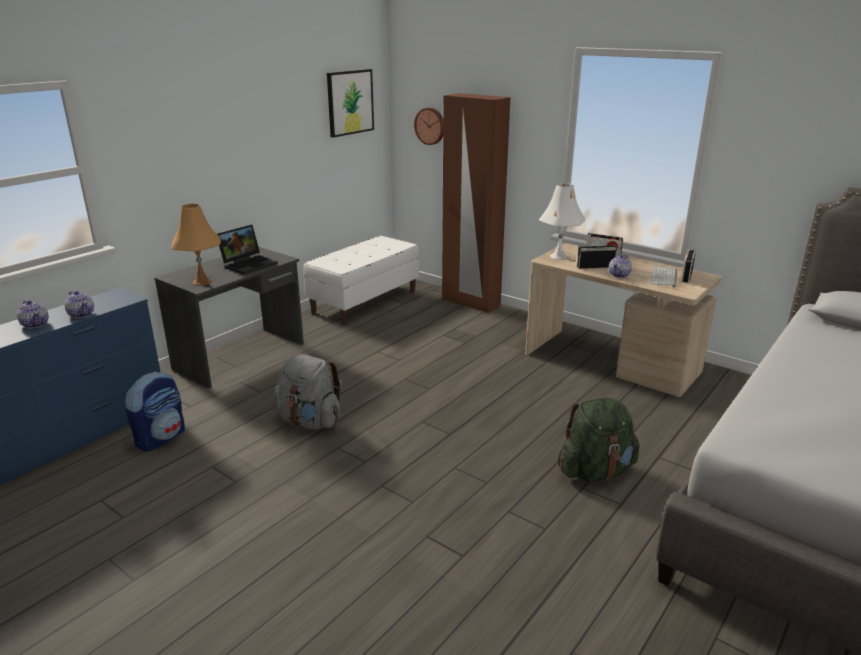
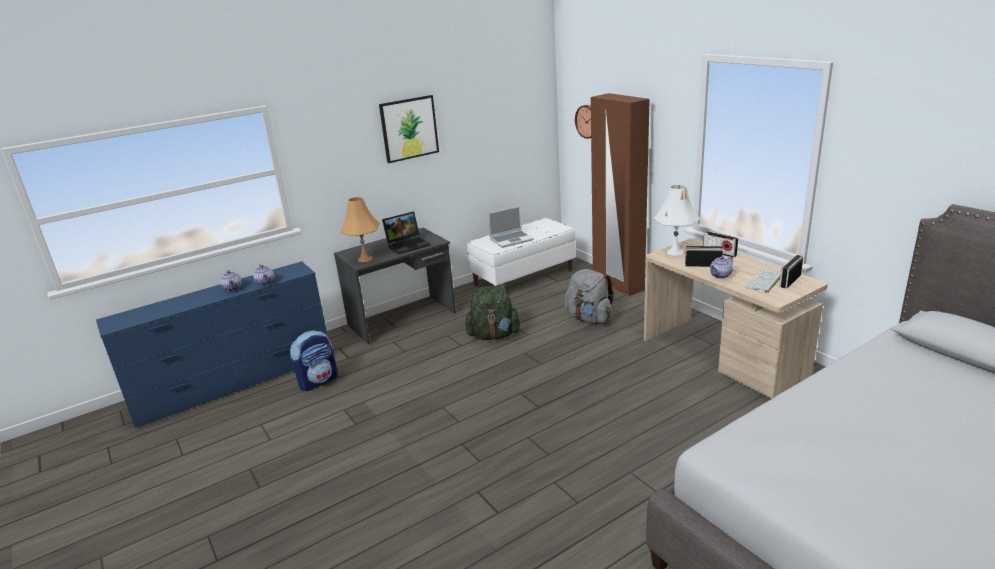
camera: 20 degrees right, 0 degrees up
(310, 421) = (431, 382): grey backpack -> grey backpack (589, 318)
(350, 102) = (515, 102): picture -> picture (409, 128)
(355, 258) = (511, 239): none -> laptop
(595, 471) = (650, 459): green backpack -> green backpack (494, 335)

